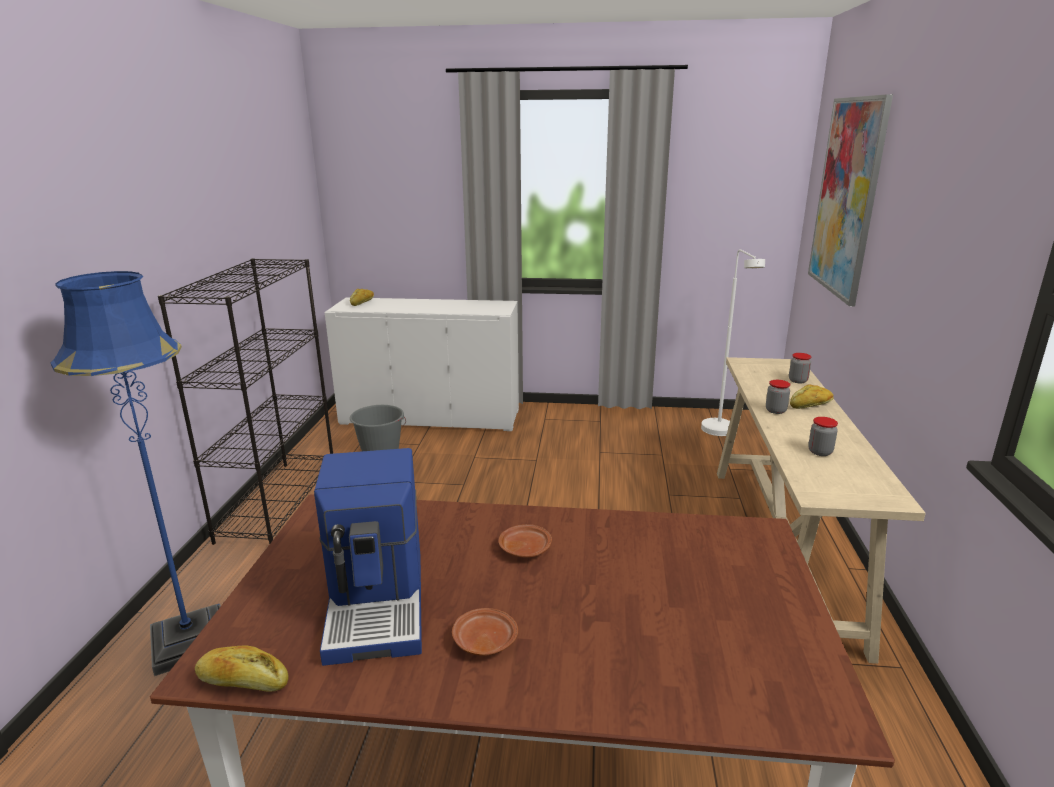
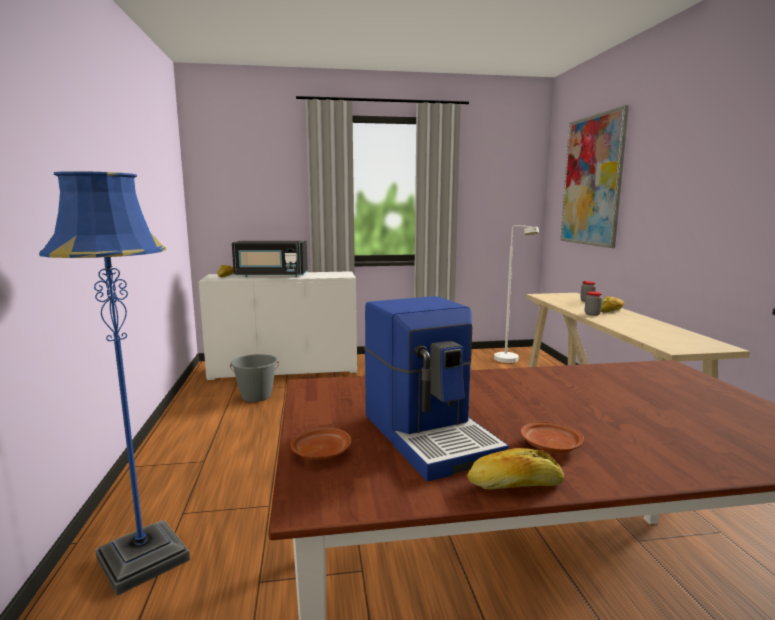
camera: 15 degrees left, 10 degrees down
(243, 681) = (361, 504): bread -> bread (515, 485)
(279, 501) = (179, 438): black bookcase -> none
(412, 306) = (271, 276): none -> black microwave
(525, 549) = (512, 391): brown plate -> brown plate (321, 453)
(820, 452) = (647, 330): jar -> none

